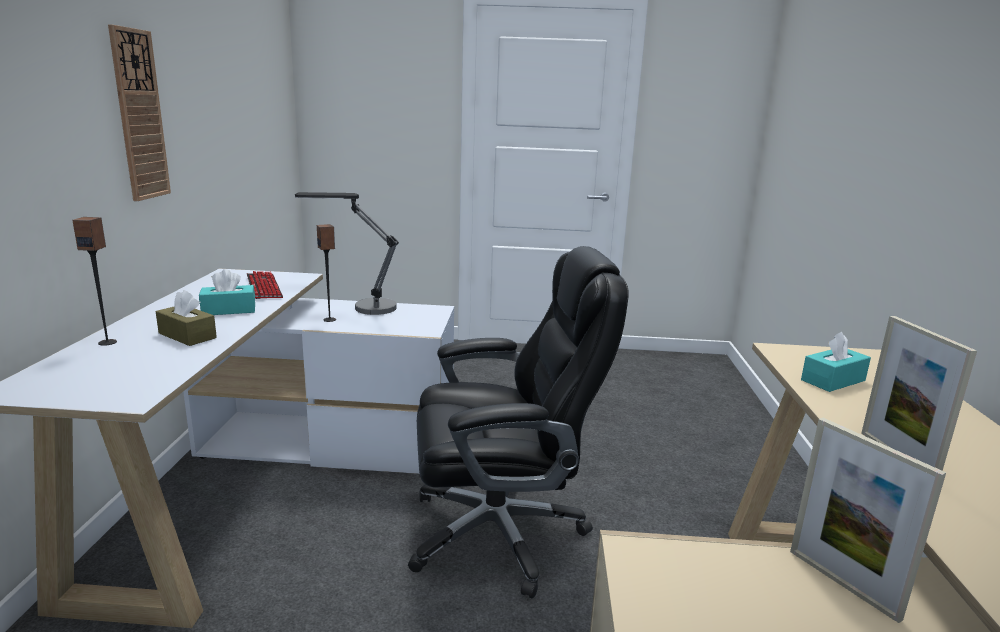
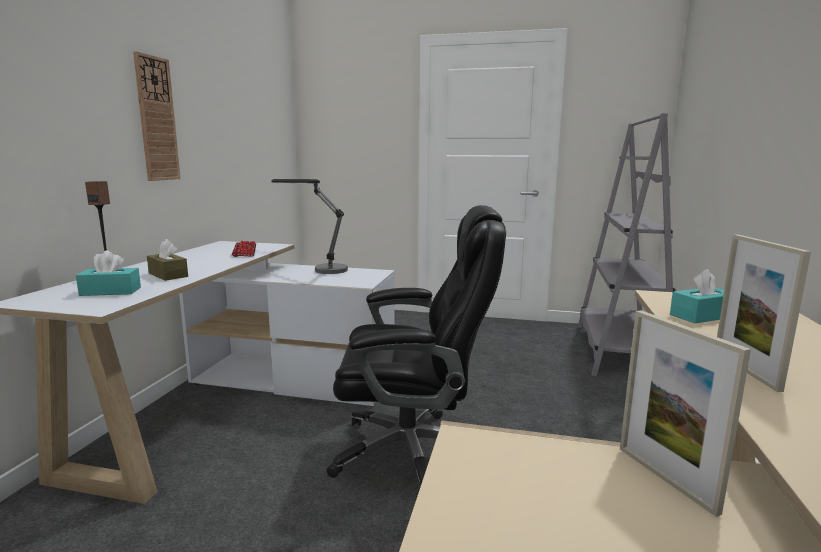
camera: 10 degrees right, 5 degrees down
(229, 310) = (209, 262): turquoise tissue box -> turquoise tissue box (110, 291)
(330, 319) = (292, 276): speaker -> none
(701, 385) = (619, 351): none -> grey bookcase

